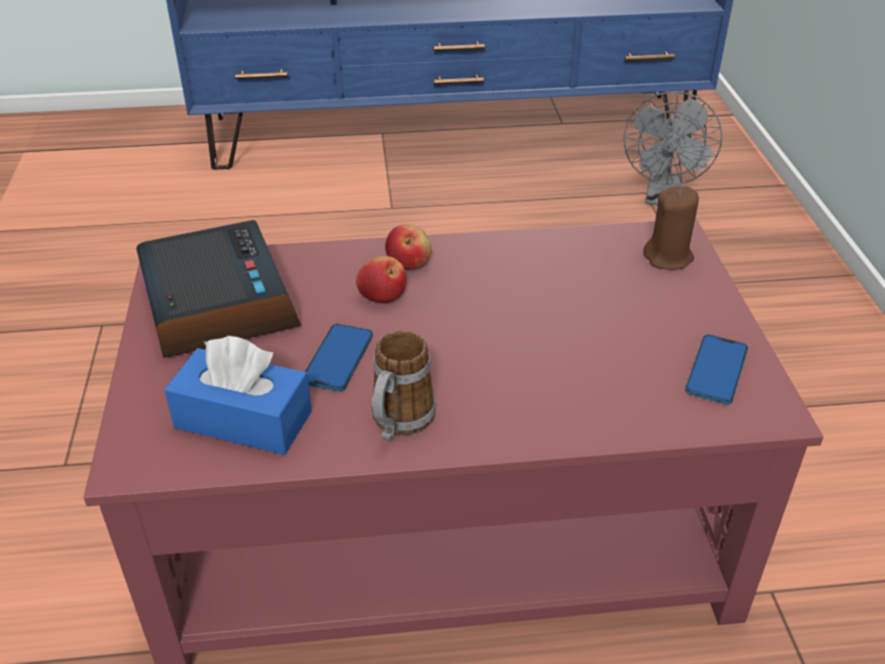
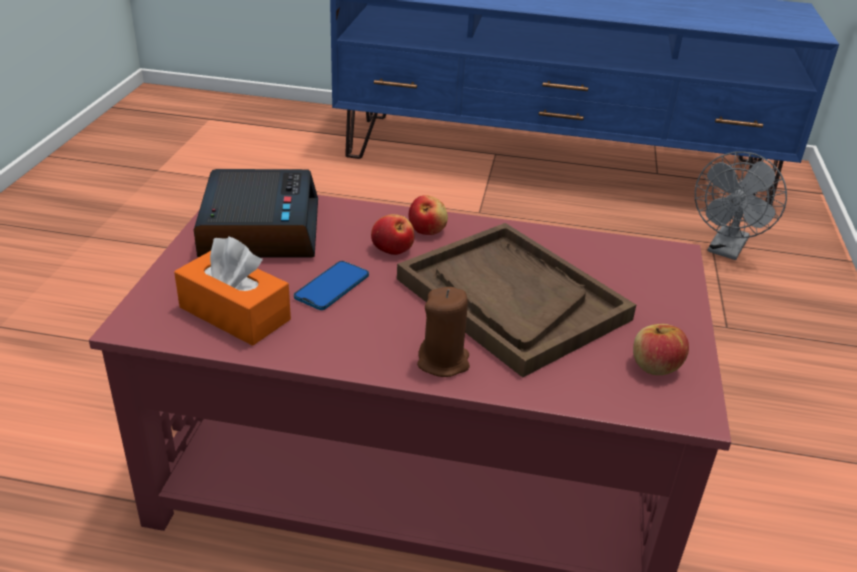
camera: 15 degrees right, 5 degrees down
(243, 419) = (235, 313): blue tissue box -> orange tissue box
(398, 424) = (355, 344): mug -> none
(538, 327) = (511, 299): none -> brown tray
(668, 257) = (657, 270): brown candle -> brown candle (443, 362)
(716, 371) = (655, 366): phone -> apple

